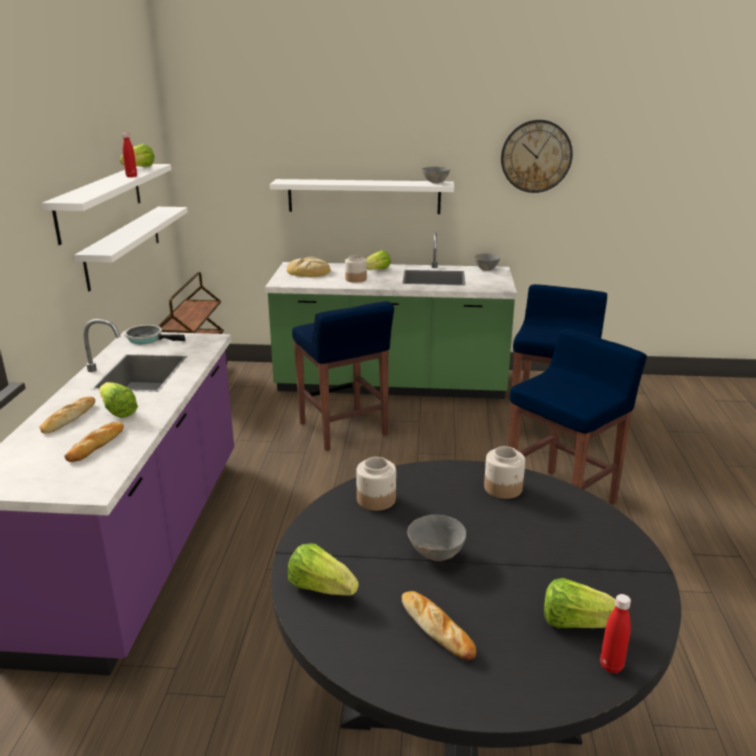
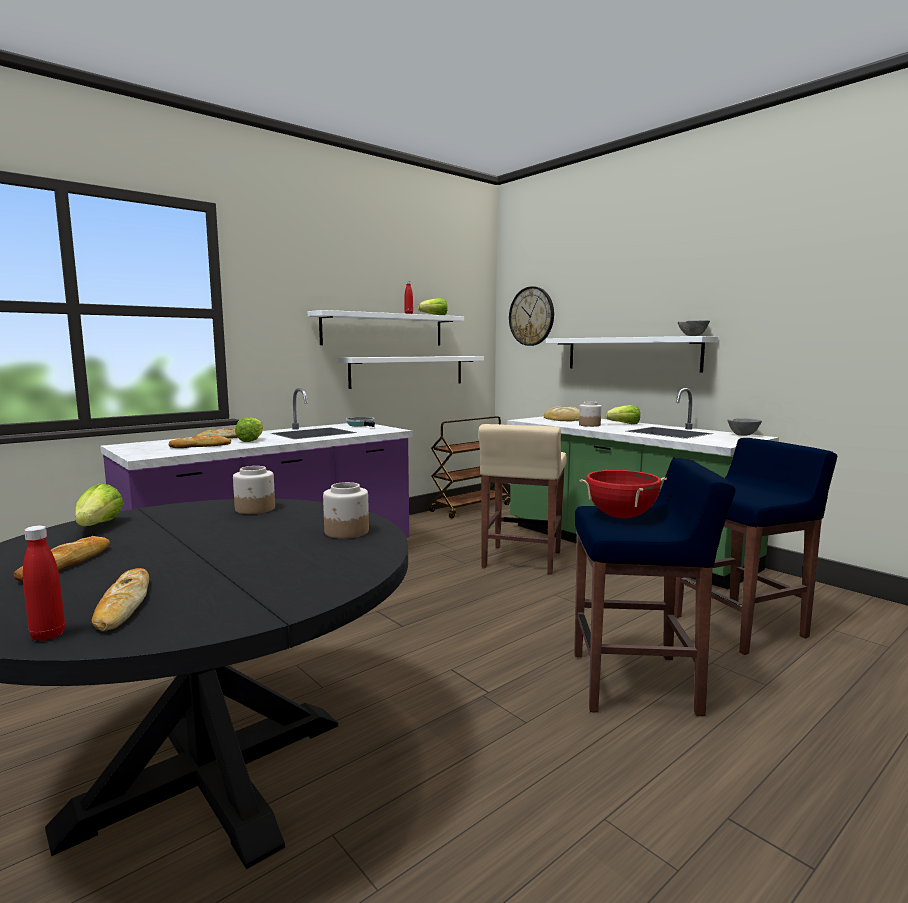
camera: 45 degrees right, 15 degrees down
(343, 430) = (521, 560): blue stool -> beige stool
(436, 554) = (190, 539): grey bowl -> none
(536, 156) = (817, 303): wall clock -> wall clock (531, 316)
(560, 389) = (621, 516): none -> red cooking pot
(576, 623) = (123, 605): lettuce -> bread

